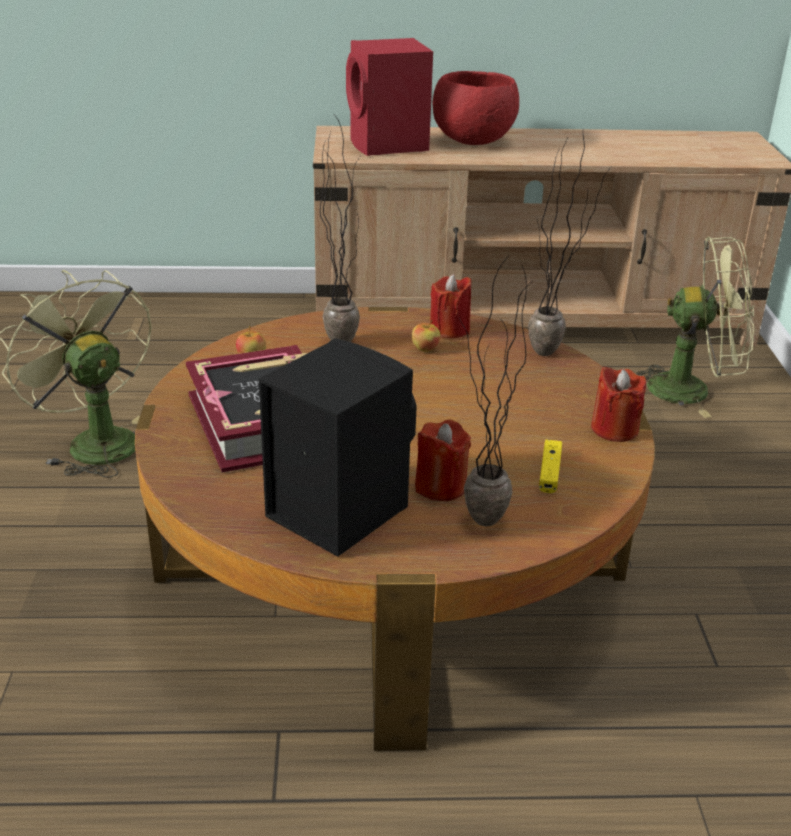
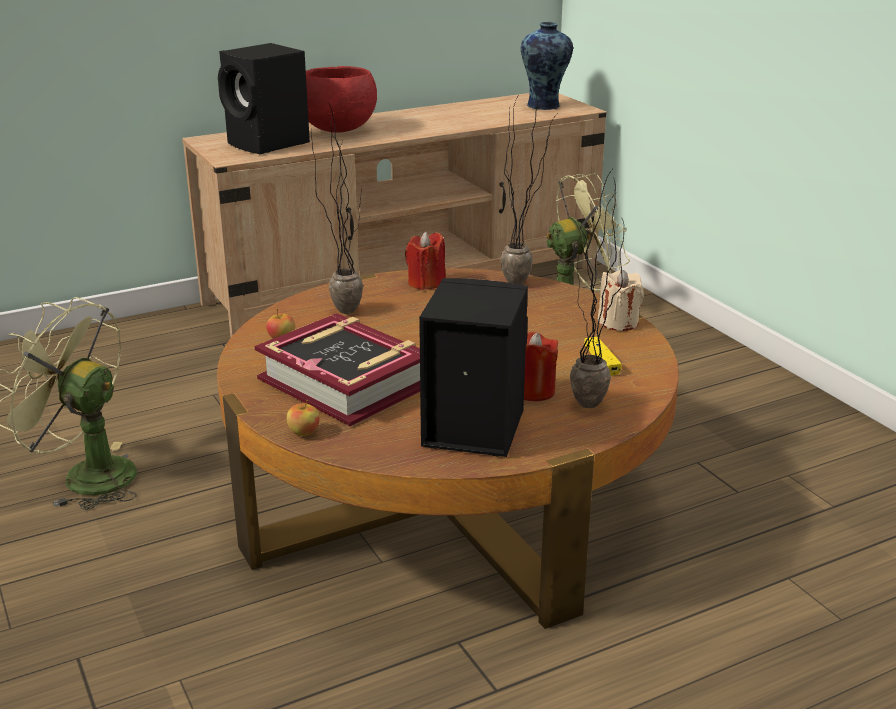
camera: 25 degrees left, 5 degrees down
(388, 146) = (269, 144): red speaker -> black speaker
(425, 349) = (421, 300): apple -> apple (304, 432)
(614, 429) = (618, 322): red candle -> beige candle
(727, 150) = (544, 106): none -> vase

